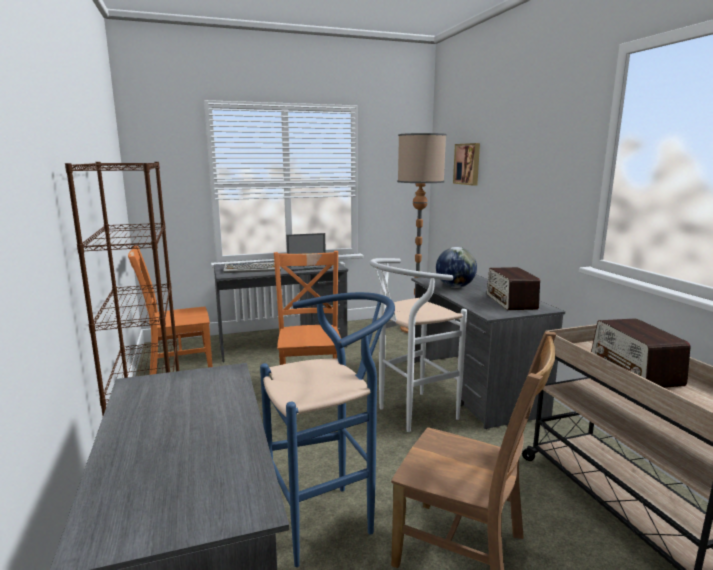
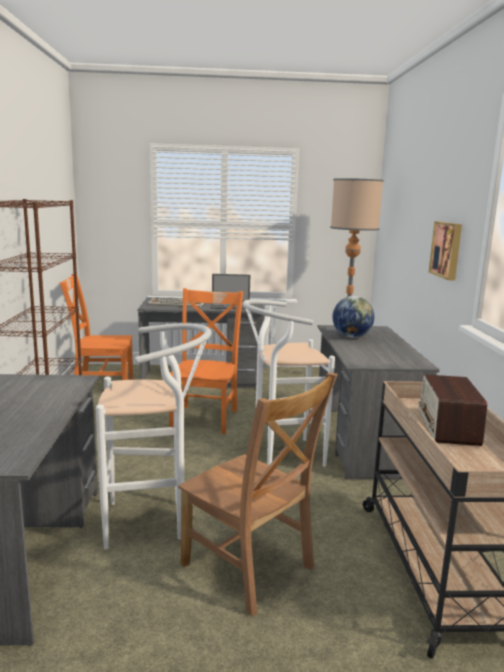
camera: 15 degrees right, 0 degrees up
(330, 518) = (154, 521): blue stool -> white stool
(468, 164) = (400, 212): picture -> picture (447, 249)
(511, 302) = (392, 355): radio -> none

